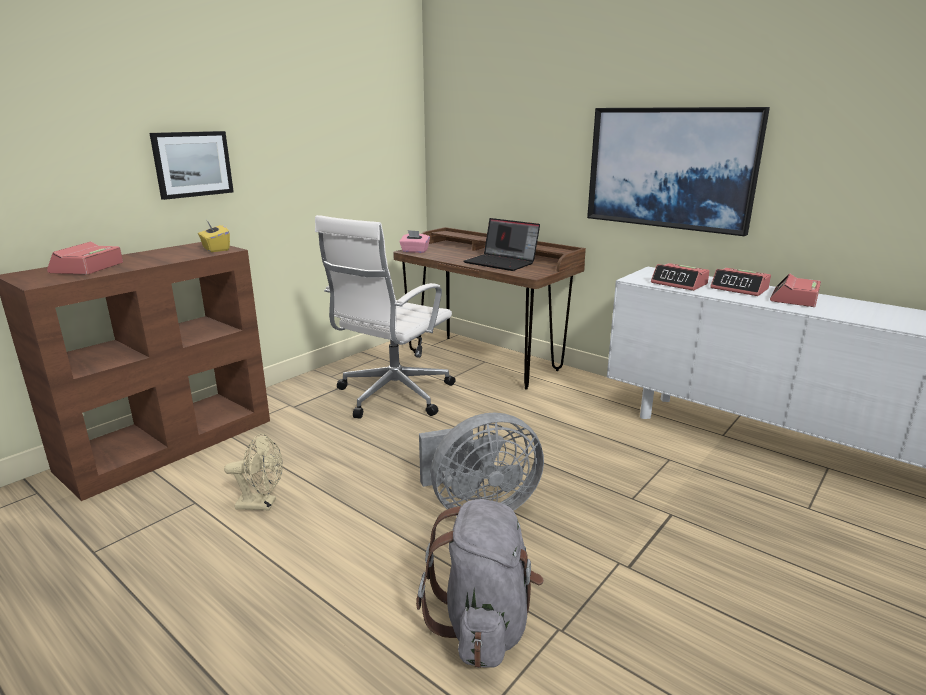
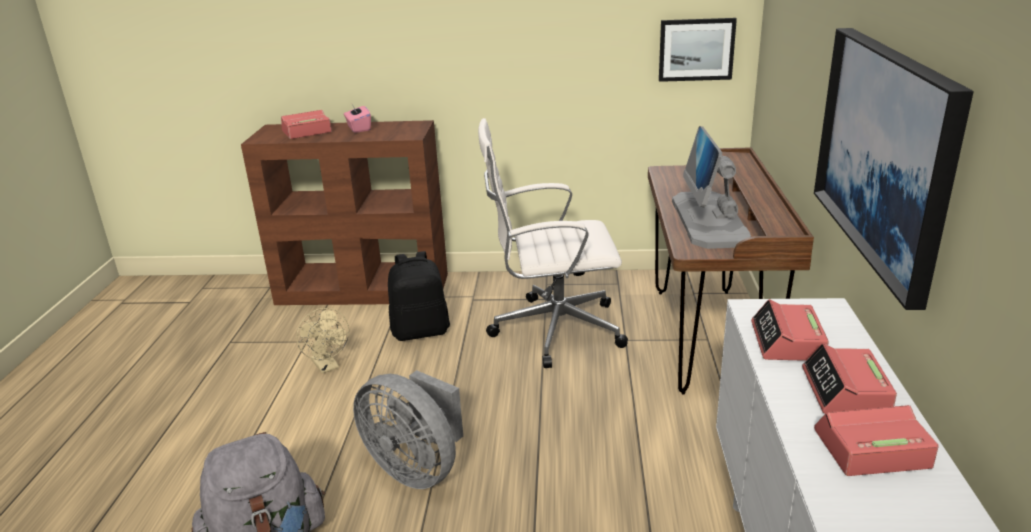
camera: 55 degrees right, 5 degrees up
(192, 164) = (426, 47): picture -> picture (696, 49)
(215, 249) = (408, 133): yellow tissue box -> none
(295, 442) = (421, 331): none -> black backpack
(414, 251) = (669, 172): pink tissue box -> pink tissue box (358, 128)
(502, 263) = (709, 220): laptop -> monitor

